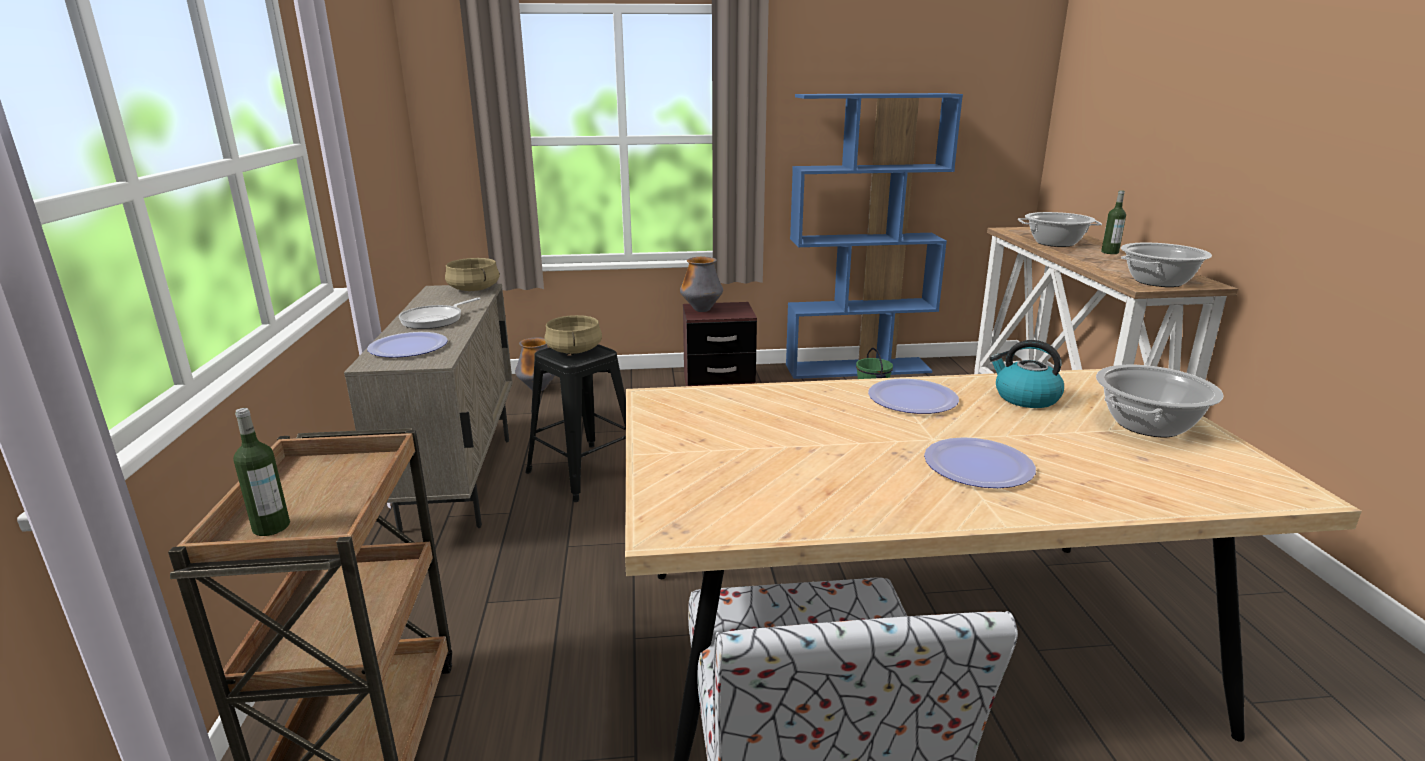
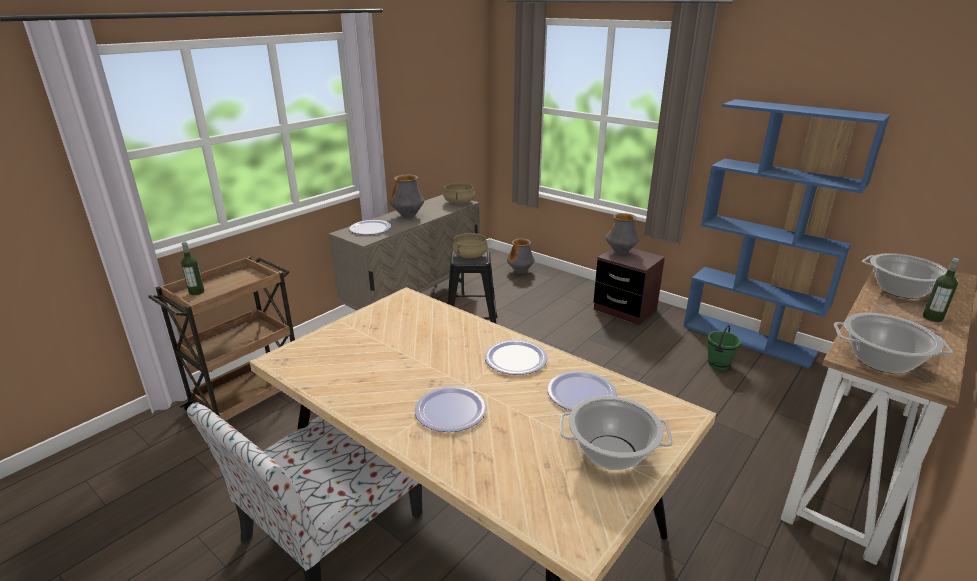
camera: 45 degrees right, 5 degrees up
(435, 320) = (408, 216): frying pan -> vase
(1025, 398) = (581, 393): kettle -> plate

